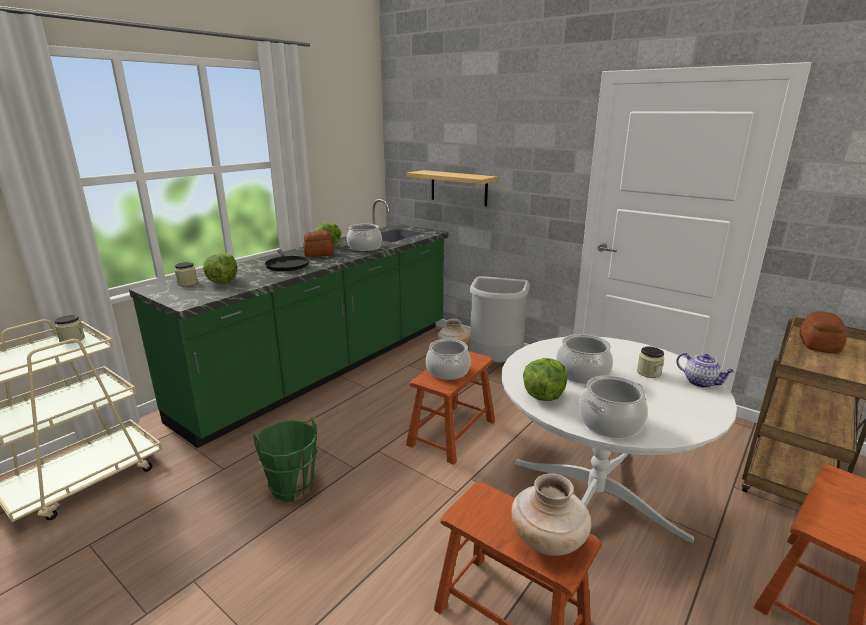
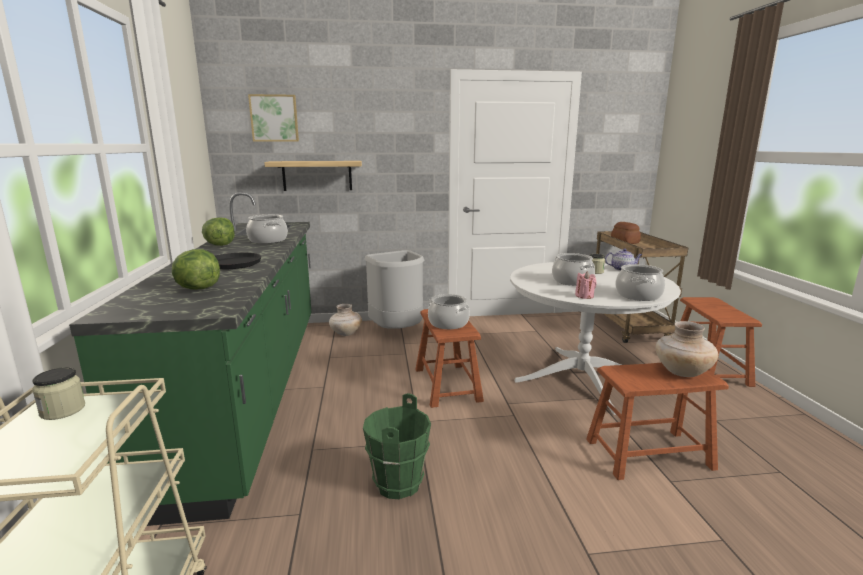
camera: 45 degrees left, 5 degrees down
(187, 283) = (149, 299): jar -> none
(318, 254) = (235, 252): bread -> none
(429, 129) = (274, 118): none -> picture
(543, 395) = (584, 296): lettuce -> pink candle

